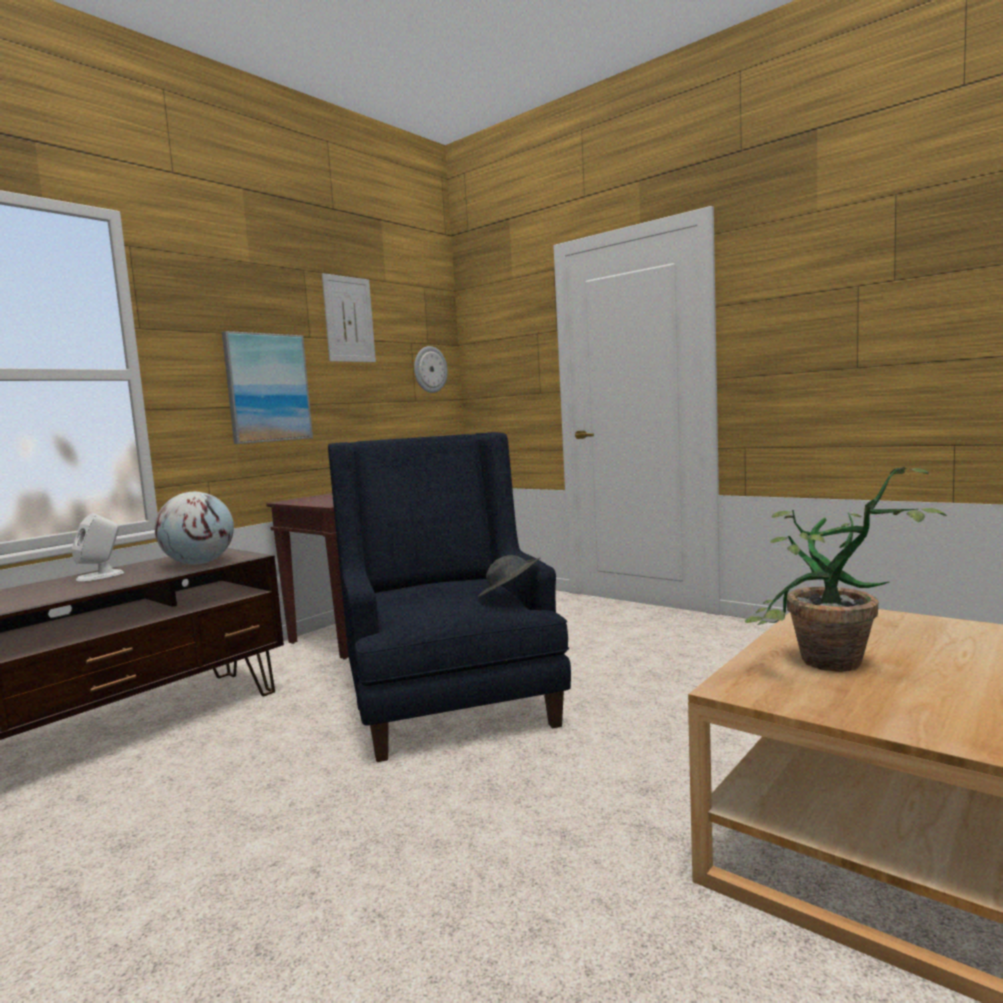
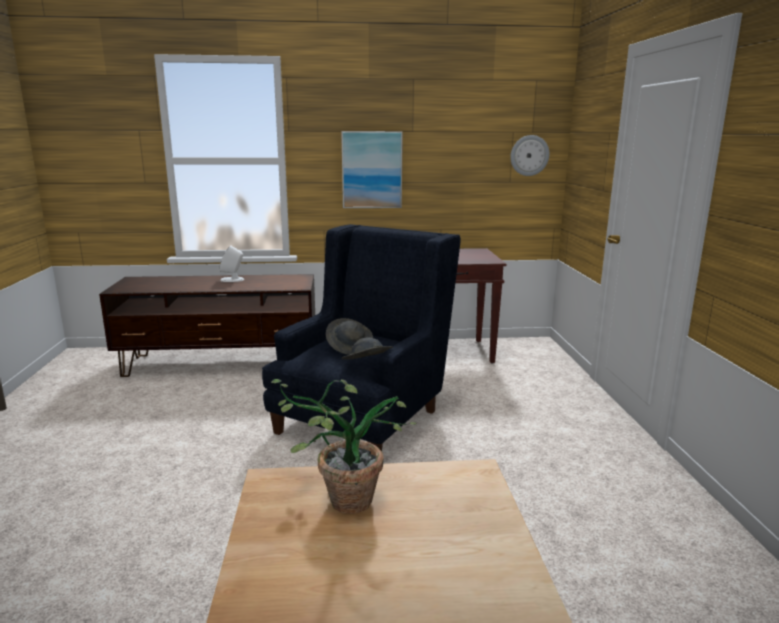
camera: 45 degrees right, 10 degrees up
(199, 563) = (274, 285): globe -> none
(349, 319) = (449, 115): picture -> none
(445, 591) = (350, 347): none -> grey hat

